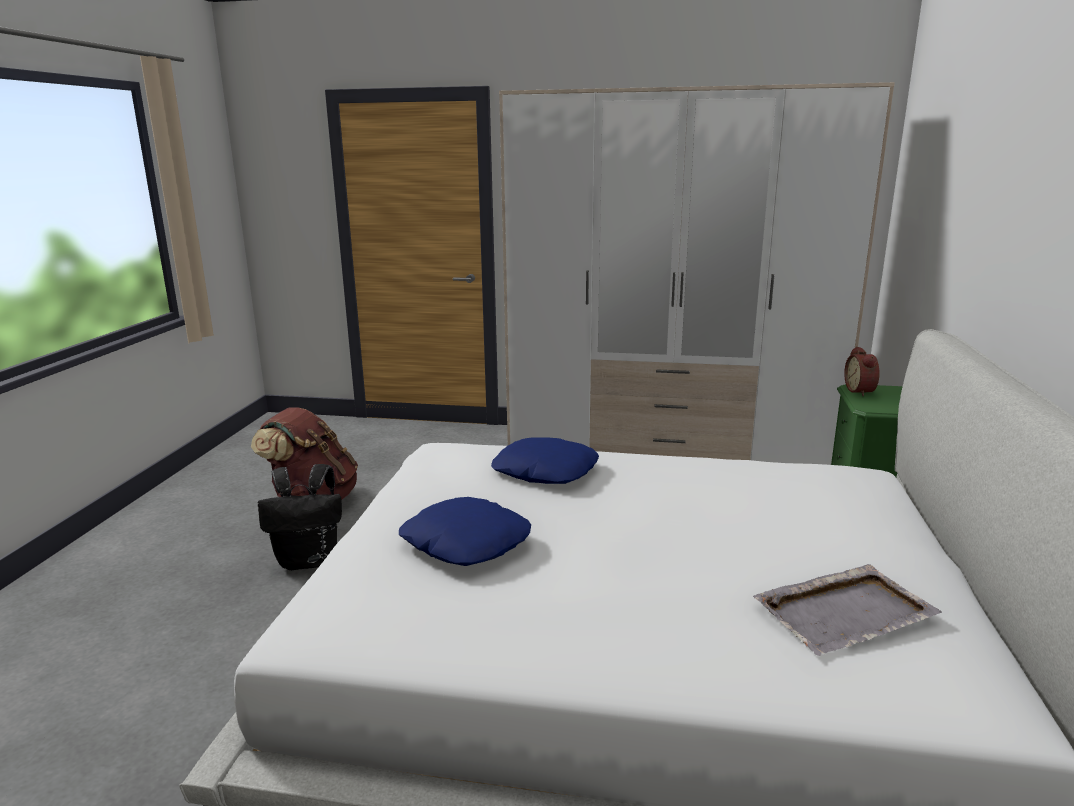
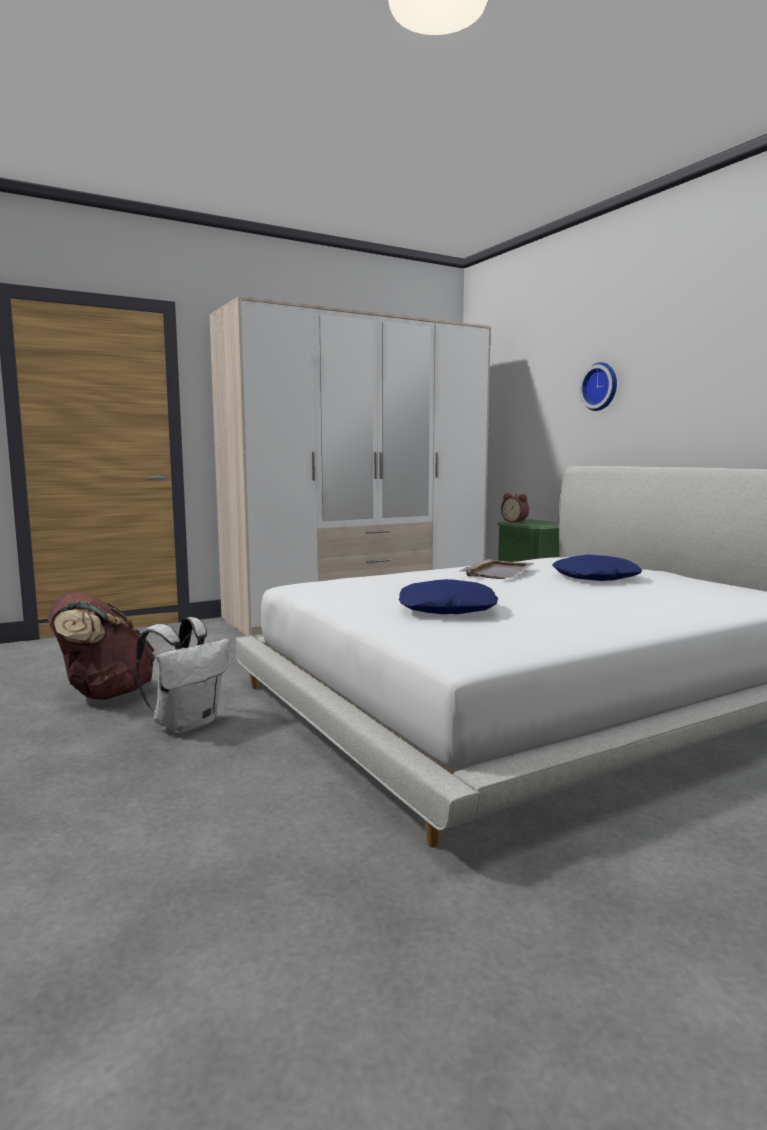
camera: 40 degrees left, 10 degrees down
(309, 560) = (187, 723): black backpack -> white backpack
(545, 471) = (406, 580): blue pillow -> blue pillow (595, 578)
(846, 612) = (682, 588): grey tray -> grey tray (498, 572)
(1002, 205) = (601, 387): none -> wall clock

